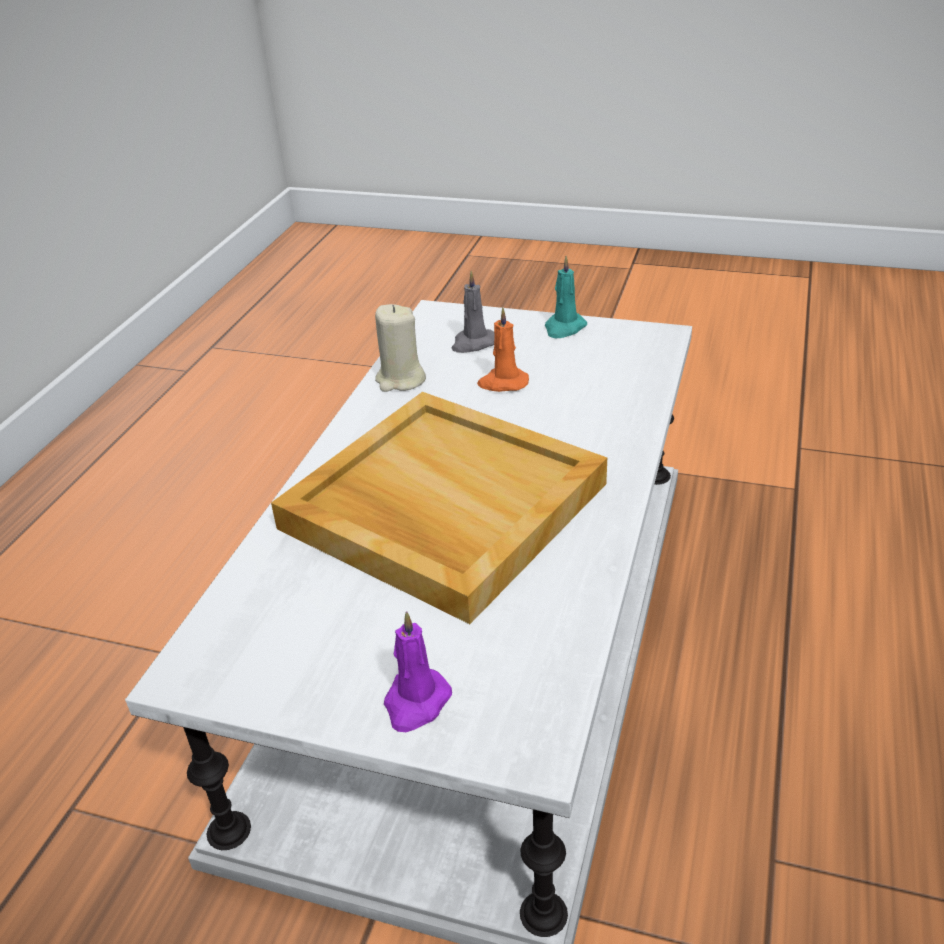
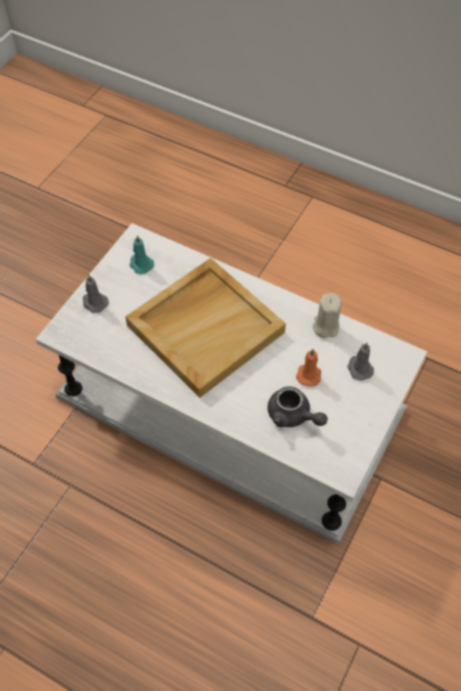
camera: 100 degrees right, 20 degrees up
(416, 703) = (94, 302): purple candle -> grey candle
(564, 328) = (367, 421): turquoise candle -> turquoise candle (140, 264)
(589, 386) = (293, 416): none -> grey teapot

